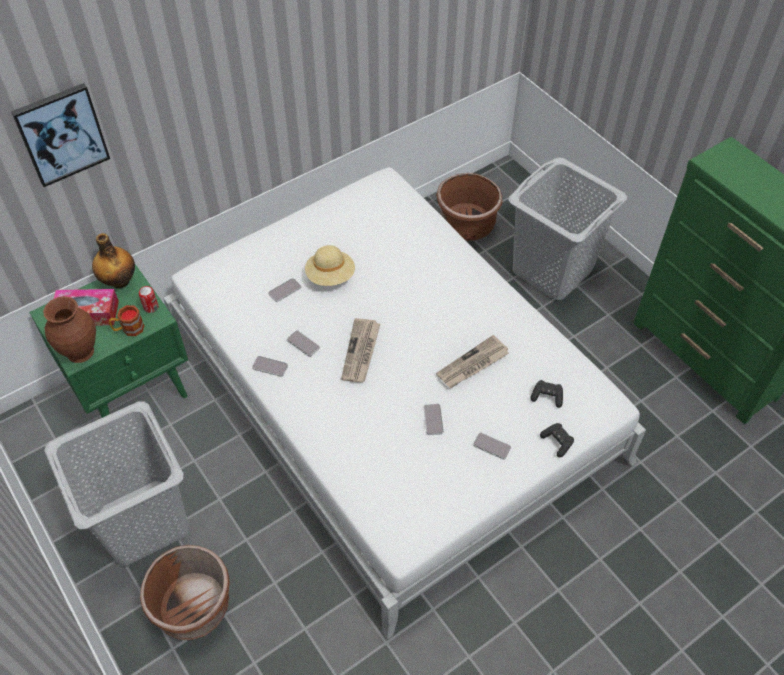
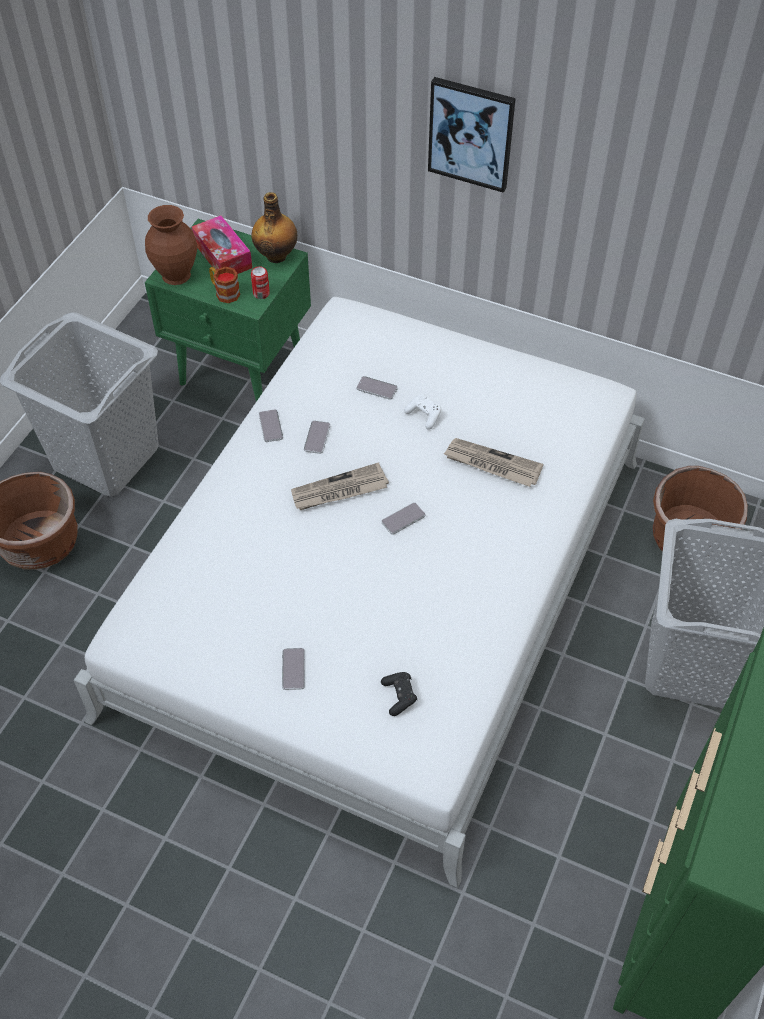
camera: 60 degrees right, 0 degrees up
(61, 134) = (275, 68): picture -> picture (471, 133)
(330, 276) = (424, 415): beige hat -> white game controller
(433, 419) = (293, 597): phone -> phone (403, 519)
(472, 364) = (394, 600): newspaper -> newspaper (492, 464)
(557, 442) = (340, 733): black game controller -> none

